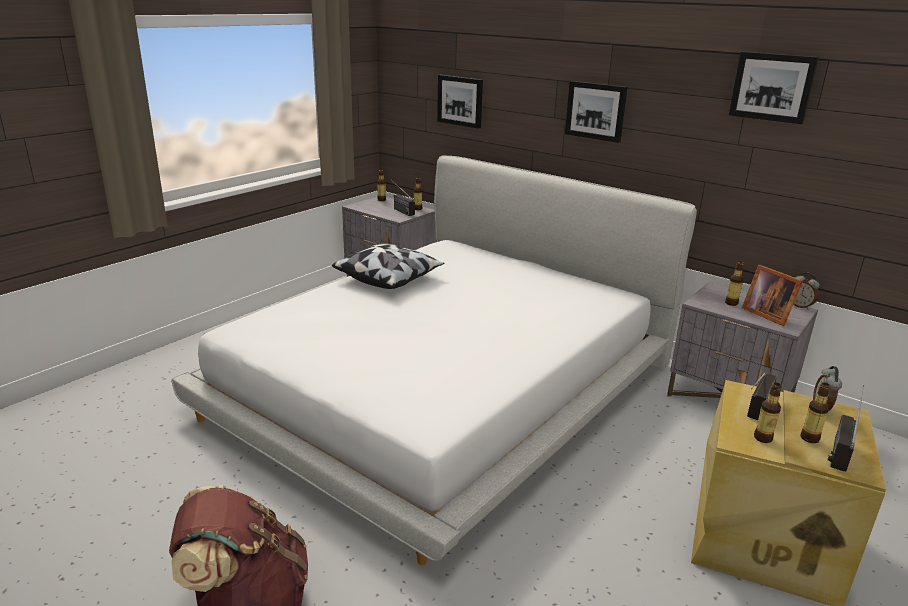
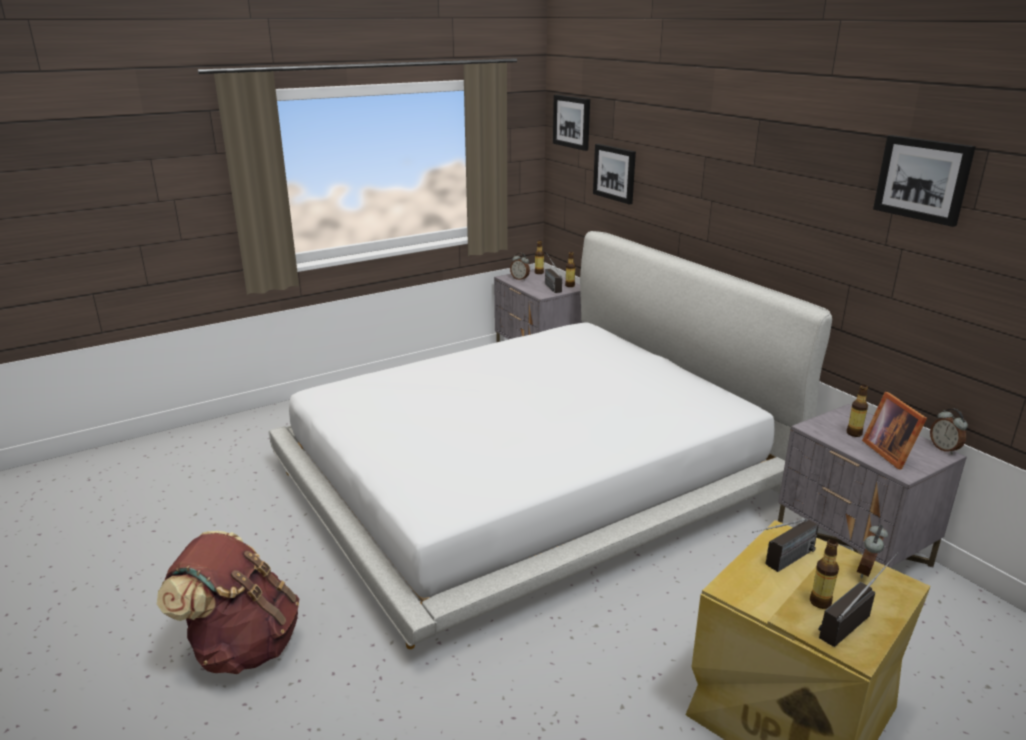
camera: 20 degrees right, 0 degrees up
(368, 206) = (520, 279): none -> alarm clock
(389, 278) = (496, 358): pillow -> none
(596, 111) = (740, 193): picture -> picture (572, 122)
(763, 438) = (764, 591): bottle -> none

